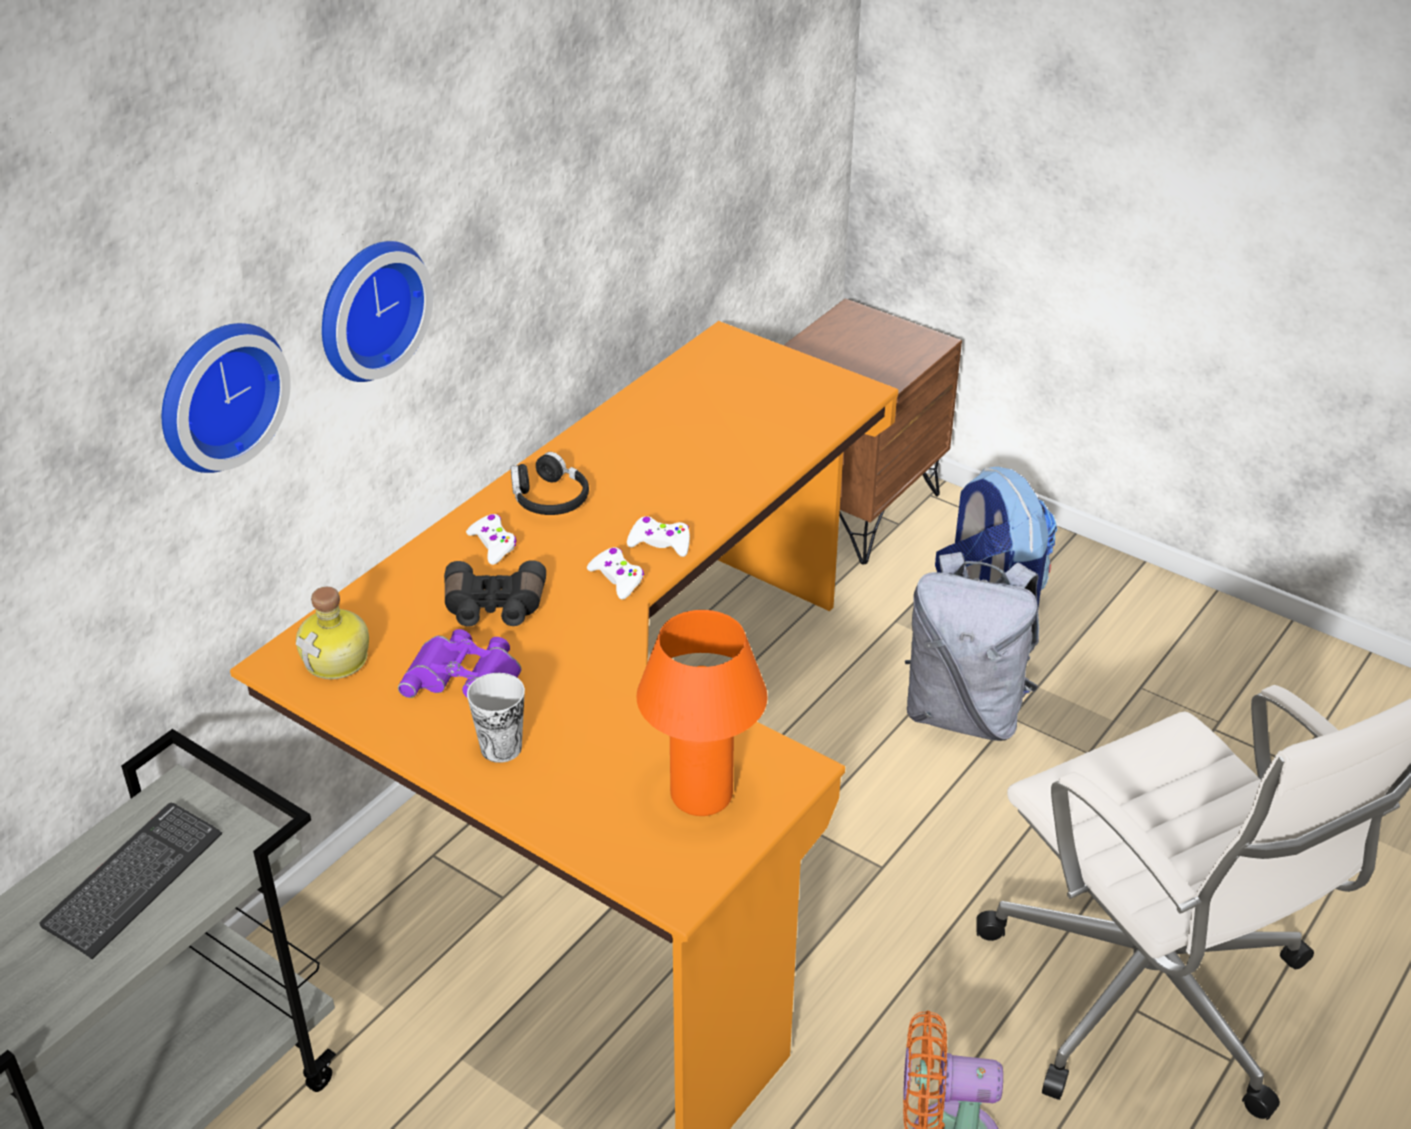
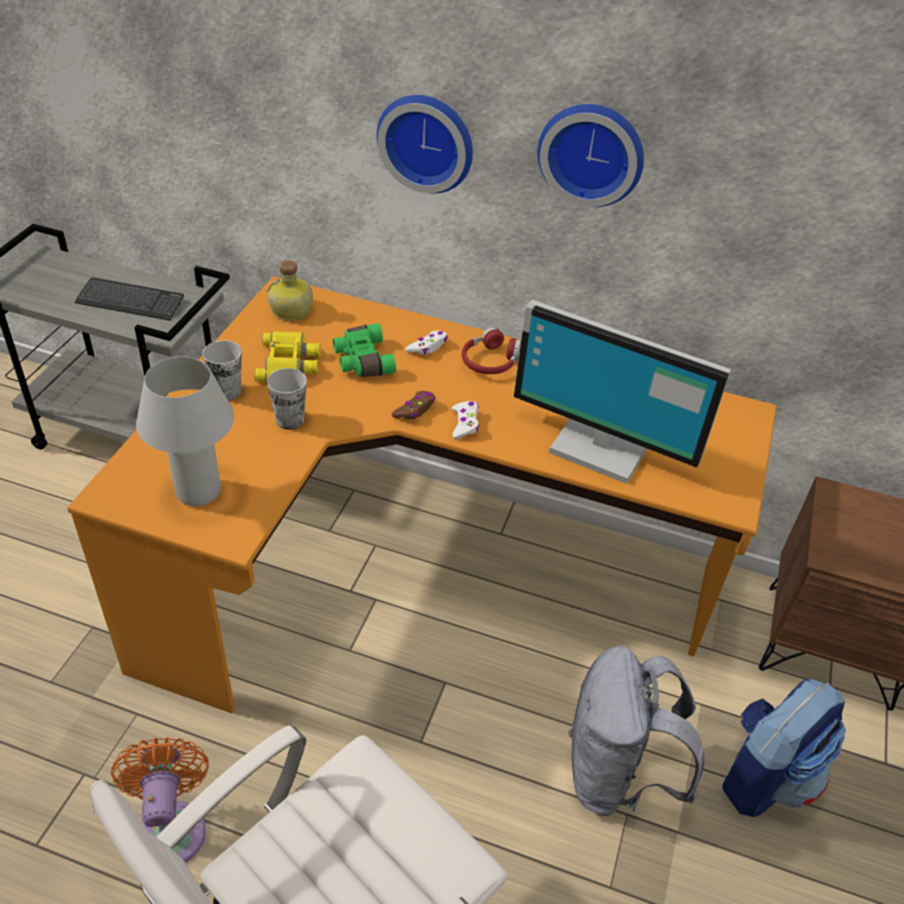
camera: 70 degrees right, 5 degrees up
(216, 393) = (302, 113): wall clock -> wall clock (592, 152)
(466, 677) = (290, 363): purple binoculars -> yellow binoculars
(494, 608) = (361, 361): black binoculars -> green binoculars
(549, 498) = (490, 361): black headphones -> red headphones
(590, 693) = (290, 420): none -> cup
(617, 579) = (415, 410): white game controller -> brown game controller
(701, 795) = (198, 492): orange table lamp -> white table lamp
(740, 452) = (600, 446): none -> monitor

